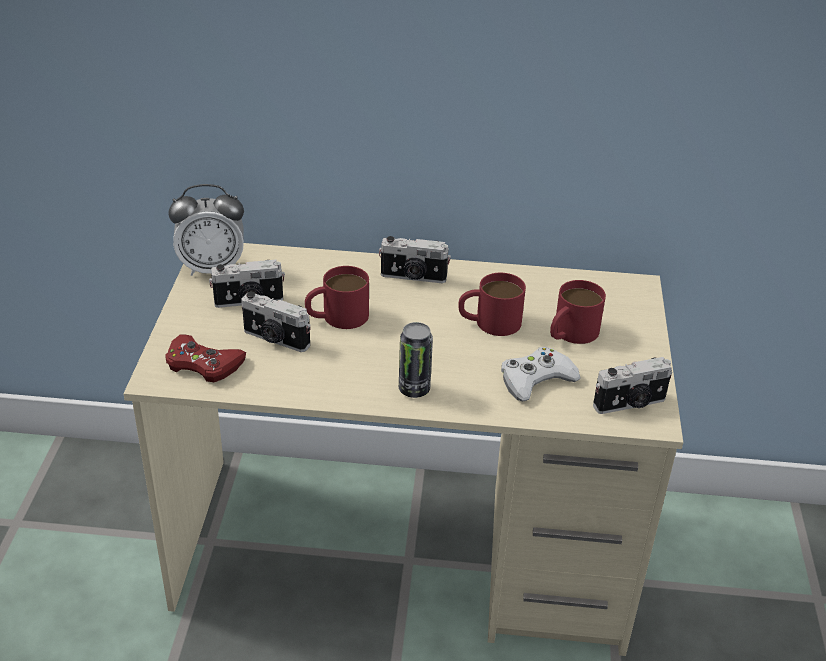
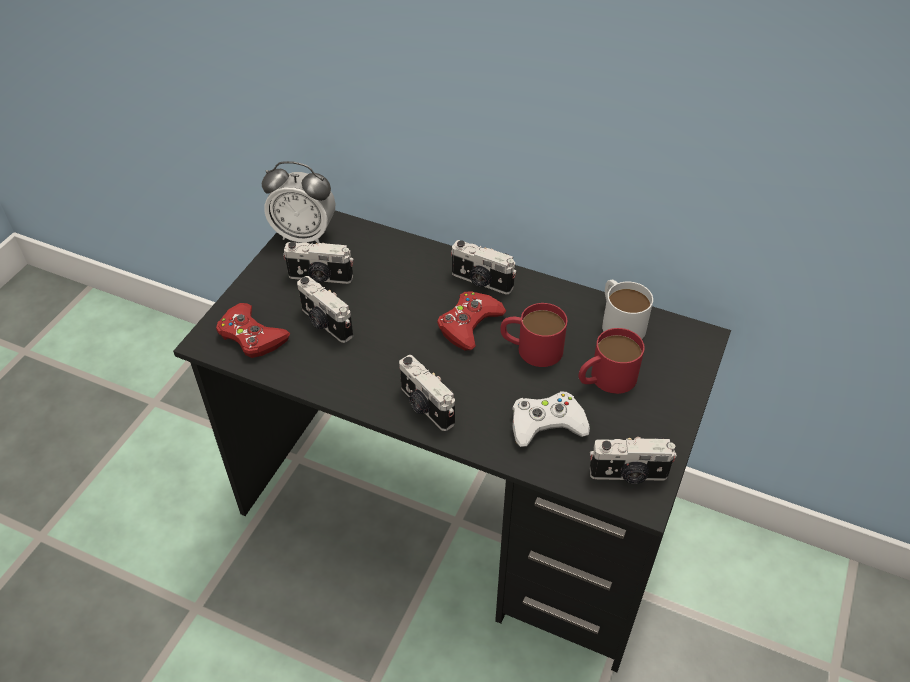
camera: 20 degrees right, 10 degrees up
(337, 317) = (391, 311): red mug -> none
(405, 553) = (456, 513): beige desk -> black desk
(414, 389) = (425, 407): can -> camera
(420, 314) = (469, 324): none -> red game controller
(558, 286) = (619, 321): none -> white mug

